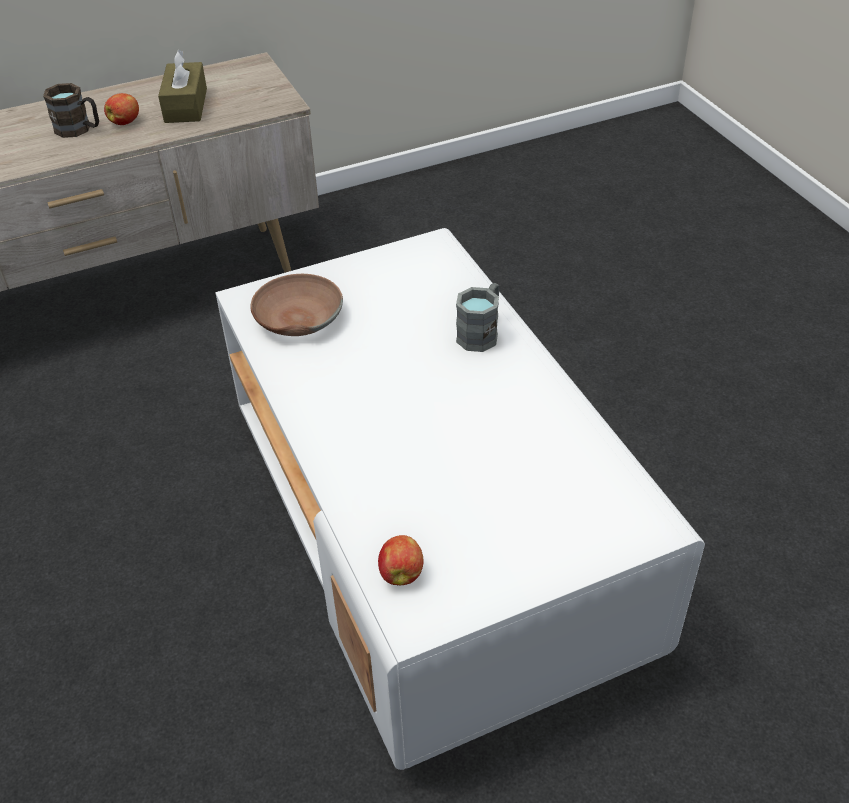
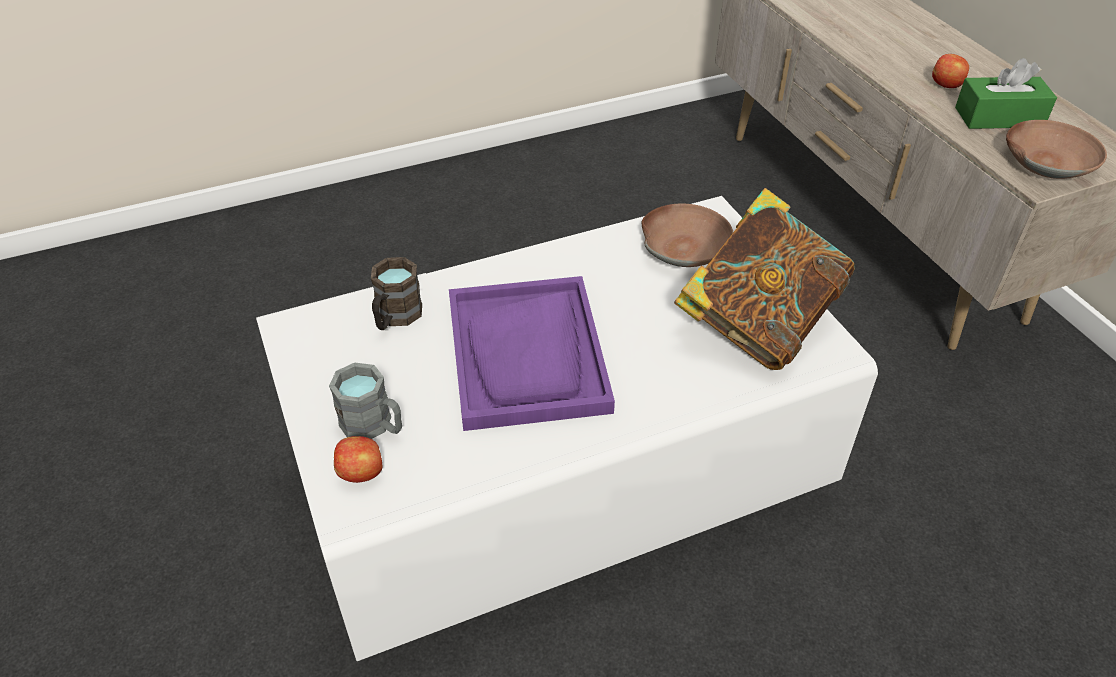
camera: 90 degrees right, 0 degrees up
(79, 129) = (921, 63): brown mug -> brown mug (395, 318)
(186, 105) = (999, 117): brown tissue box -> green tissue box
(256, 95) = (1047, 162): none -> brown bowl
(401, 573) = (342, 319): apple -> apple (362, 473)
(405, 281) = (757, 324): none -> book
(450, 419) = (527, 355): none -> purple tray
(481, 332) = (668, 385): grey mug -> grey mug (374, 426)

